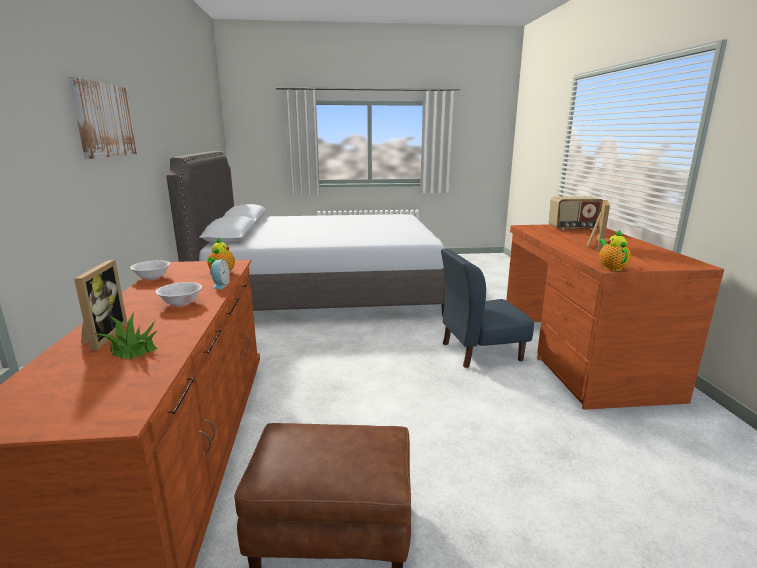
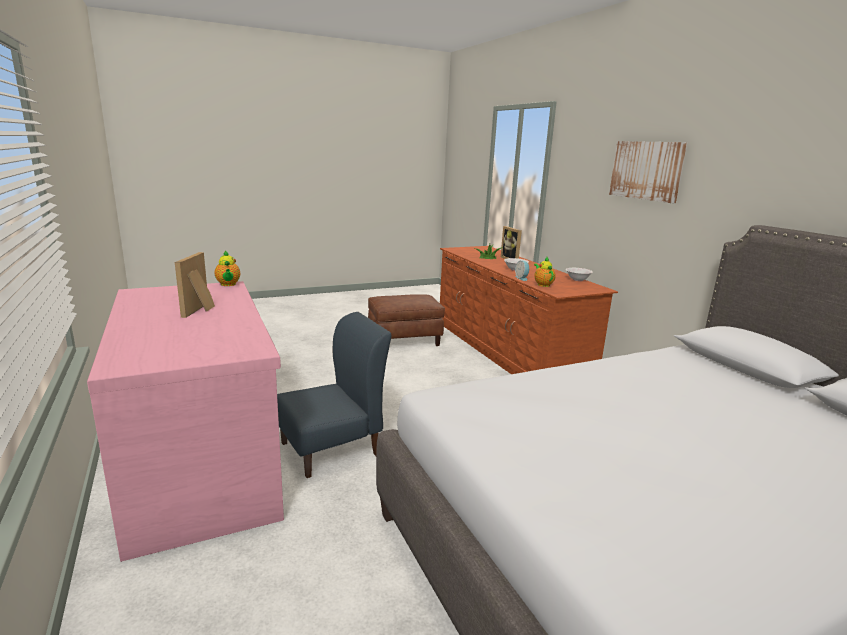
camera: 160 degrees right, 0 degrees up
(573, 228) = (169, 351): radio -> none
(579, 356) = (202, 460): brown desk -> pink desk

